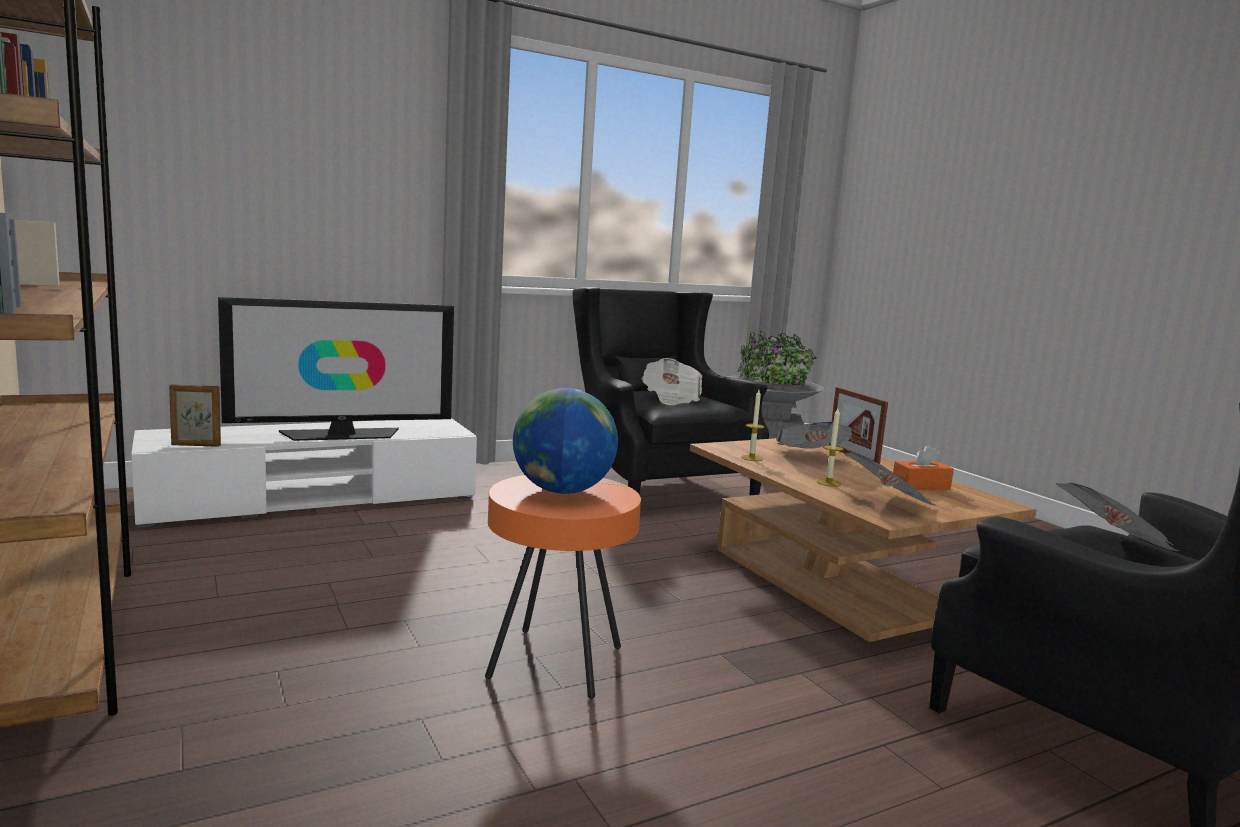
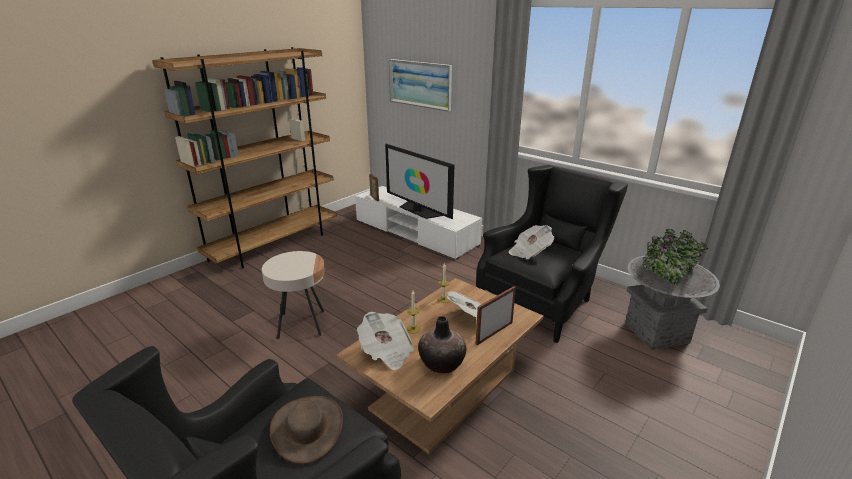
camera: 70 degrees right, 15 degrees up
(233, 167) = (420, 84): none -> picture
(556, 662) = (301, 324): orange side table -> beige side table
(562, 491) = (294, 263): globe -> none
(921, 486) = (442, 364): orange tissue box -> vase
(1114, 546) = (308, 428): newspaper -> brown hat

